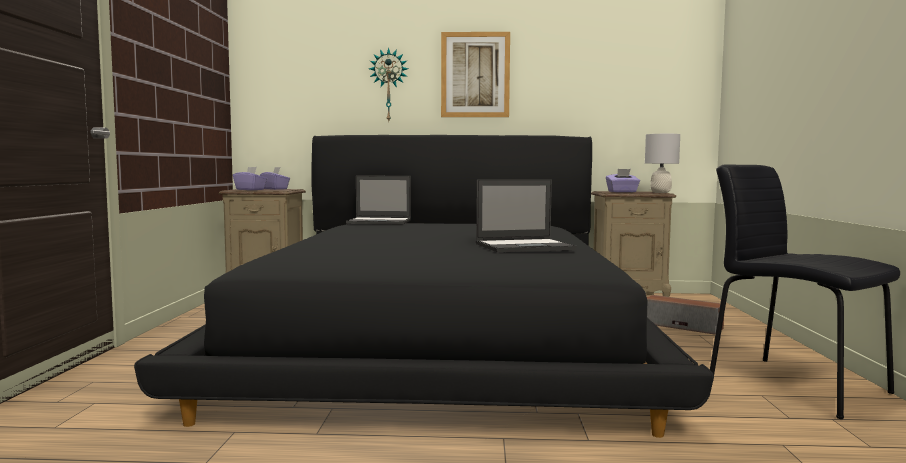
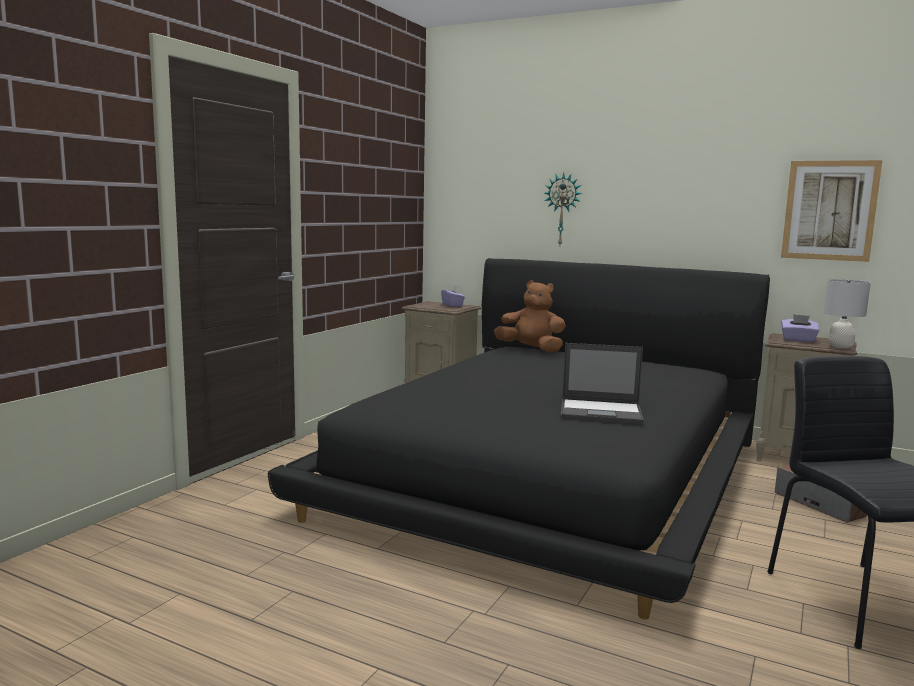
camera: 25 degrees right, 5 degrees up
(250, 190) = (428, 306): purple tissue box -> none
(380, 222) = (531, 349): laptop -> brown plush toy
(475, 75) = (650, 200): picture -> picture (829, 210)

